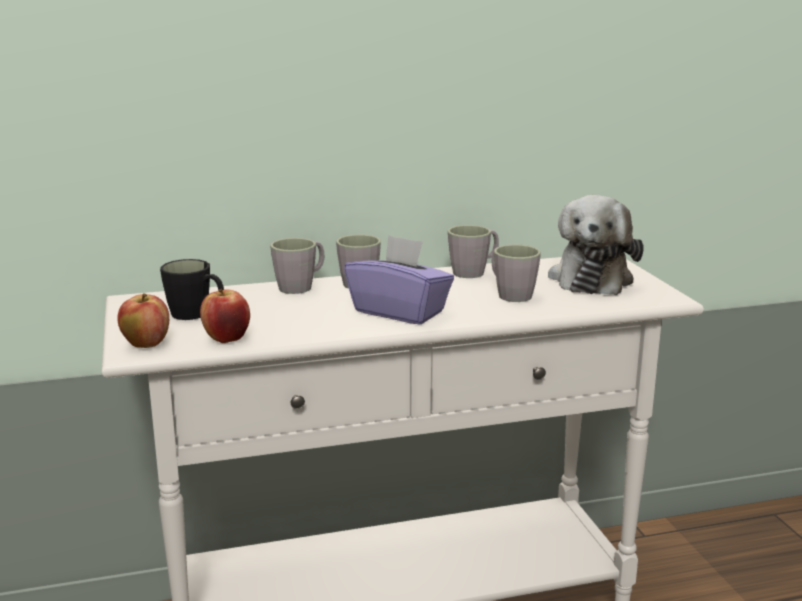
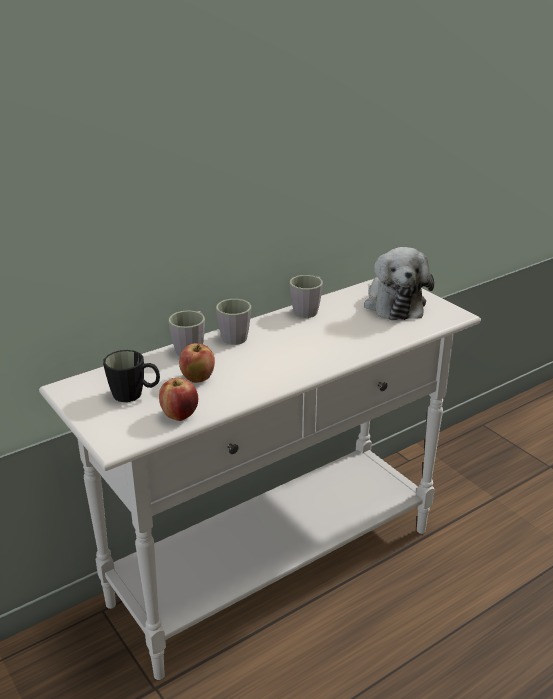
camera: 20 degrees left, 10 degrees up
(146, 344) = (120, 434): apple -> apple (197, 378)
(400, 311) = (286, 362): purple tissue box -> none
(510, 293) = (349, 329): grey mug -> none

